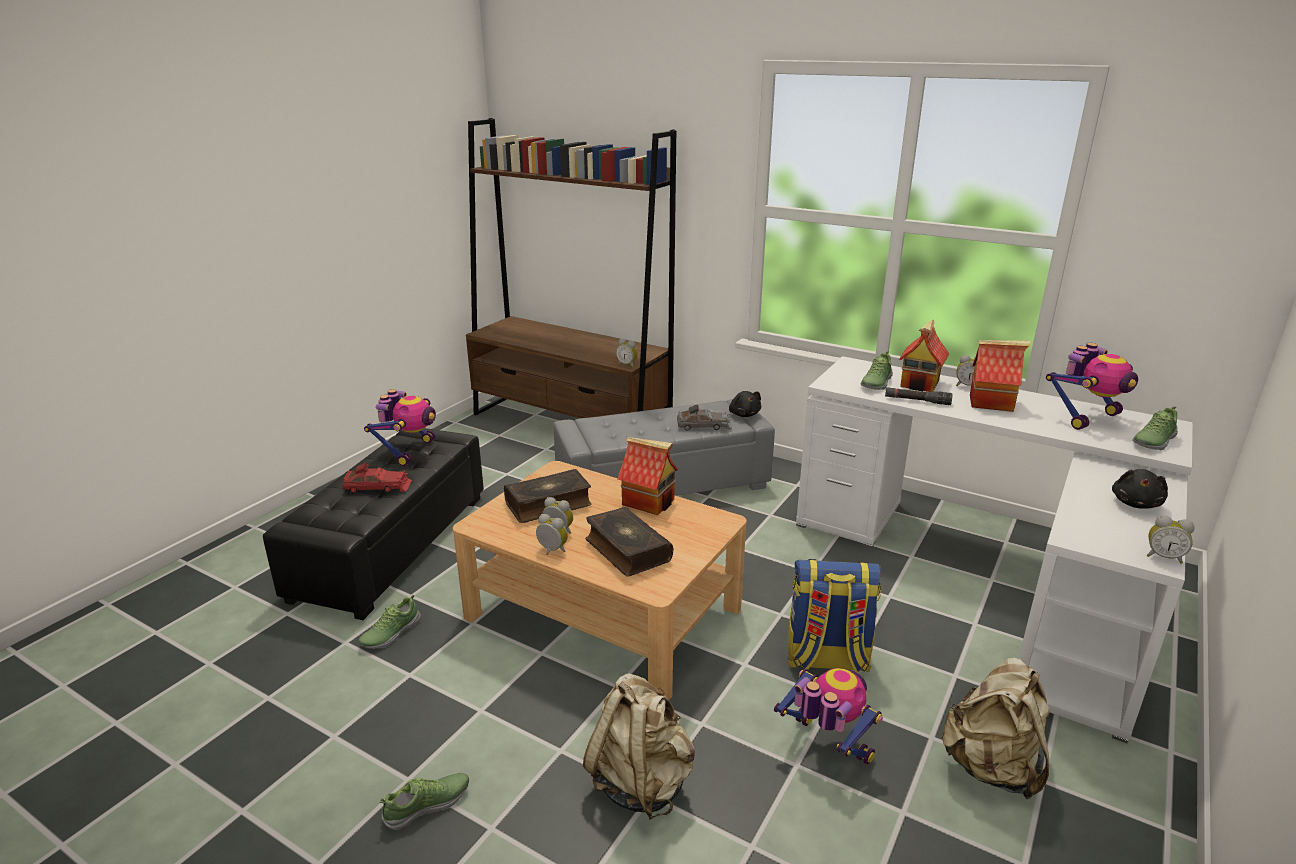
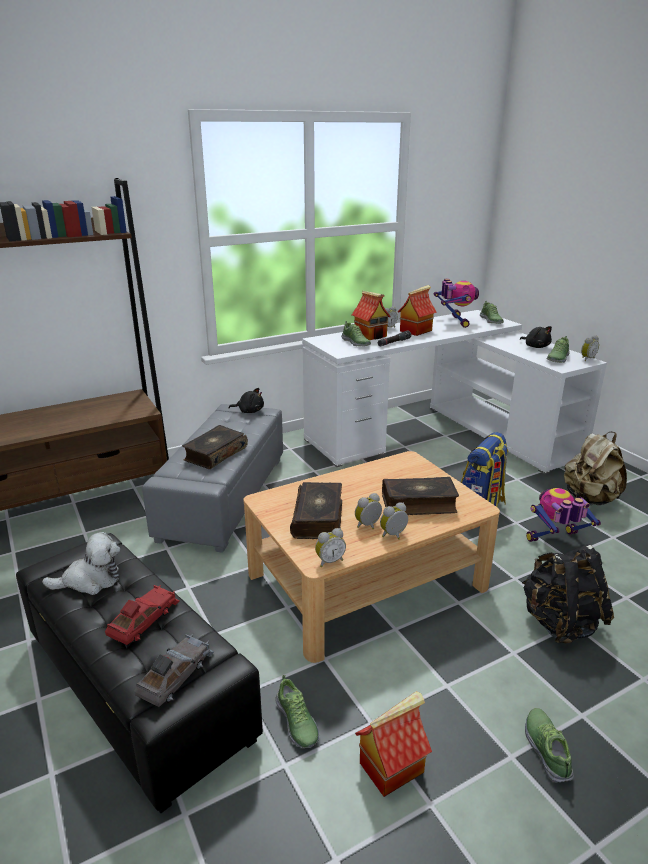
camera: 60 degrees left, 0 degrees up
(409, 451) = (90, 580): toy robot -> plush toy
(627, 365) = (145, 411): alarm clock -> alarm clock (329, 561)
(636, 429) = (215, 454): none -> book
(641, 782) = (560, 623): beige backpack -> black backpack
(649, 502) = (357, 476): toy house -> toy house (391, 766)
(704, 426) = (248, 429): grey toy car -> grey toy car (176, 675)
(1112, 529) = (557, 358): none -> shoe

